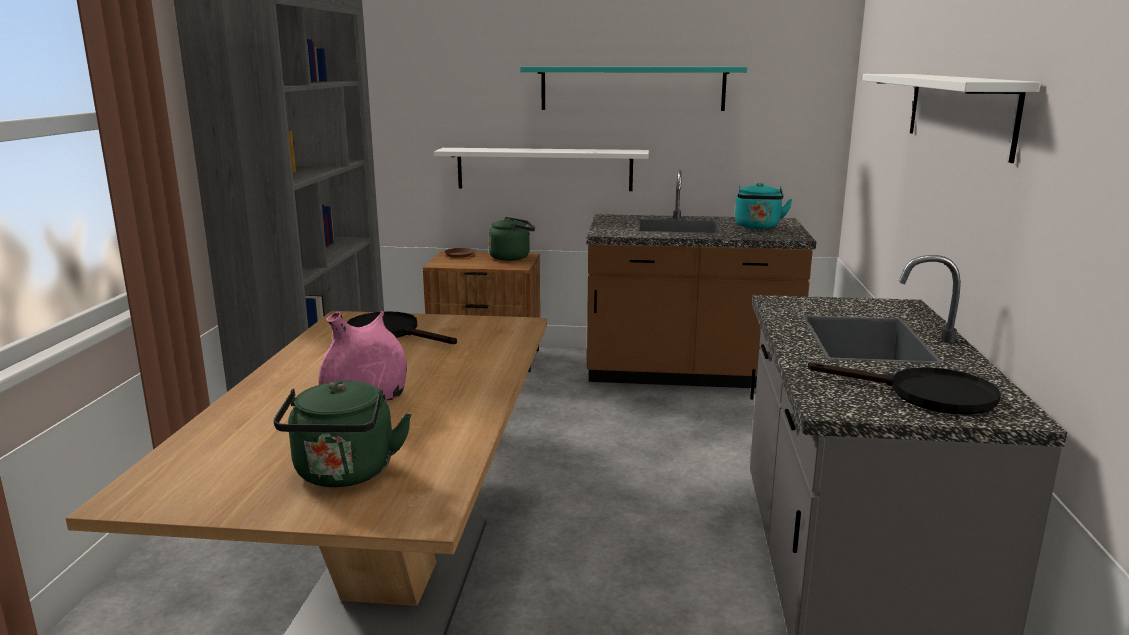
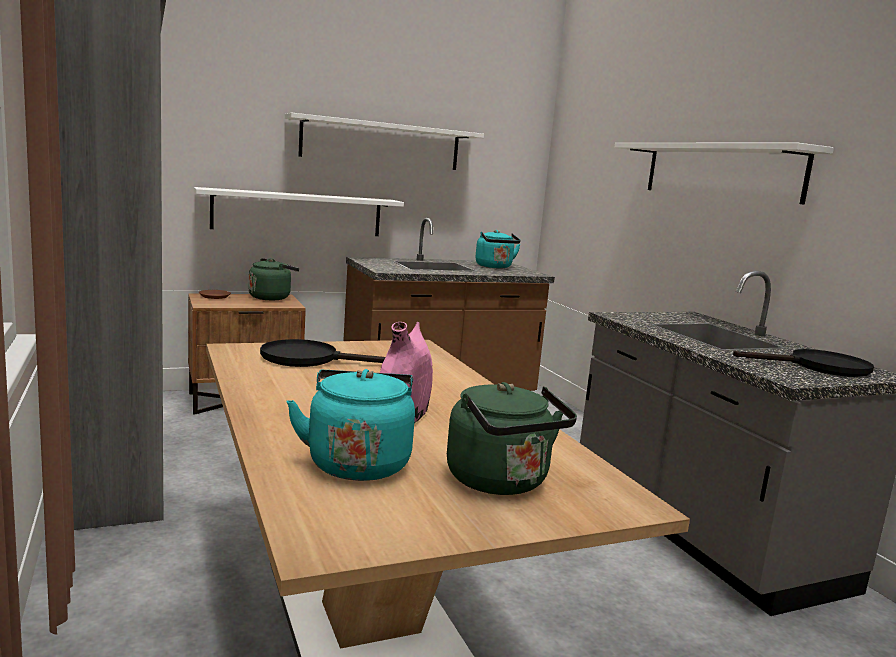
camera: 30 degrees left, 5 degrees down
(263, 437) = (358, 462): none -> turquoise kettle
(632, 88) = (381, 144): turquoise shelf -> white shelf

